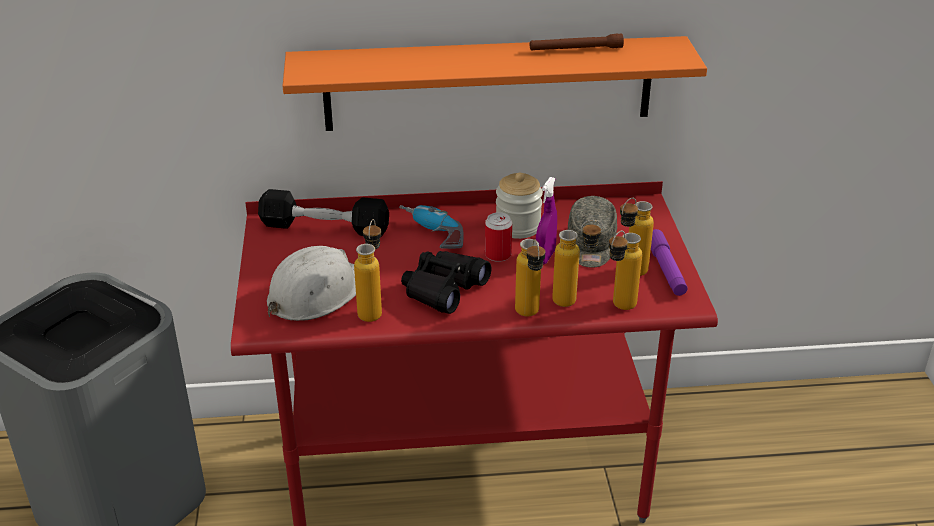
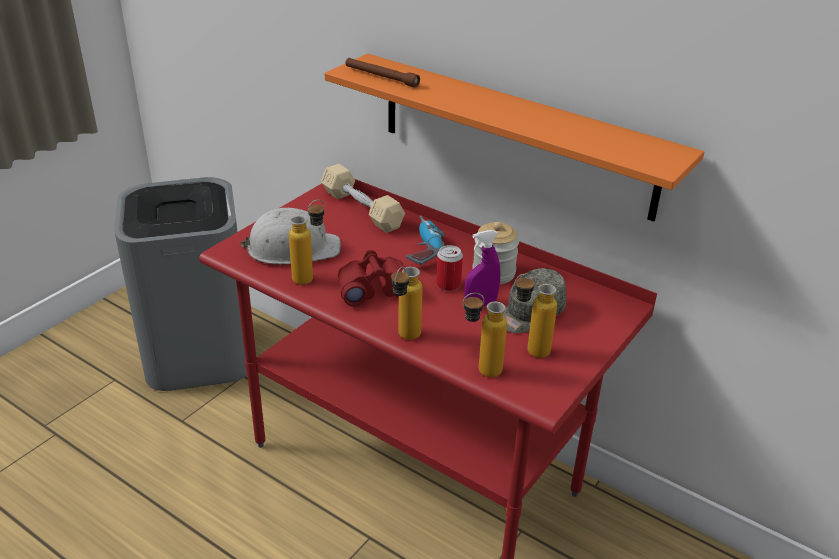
camera: 40 degrees right, 0 degrees up
(325, 227) = (361, 209): black dumbbell -> beige dumbbell
(443, 289) = (375, 288): black binoculars -> red binoculars
(574, 301) = (454, 347): bottle -> none
(575, 49) = (579, 125): brown flashlight -> brown flashlight (381, 77)
(666, 270) = (564, 364): purple flashlight -> none

